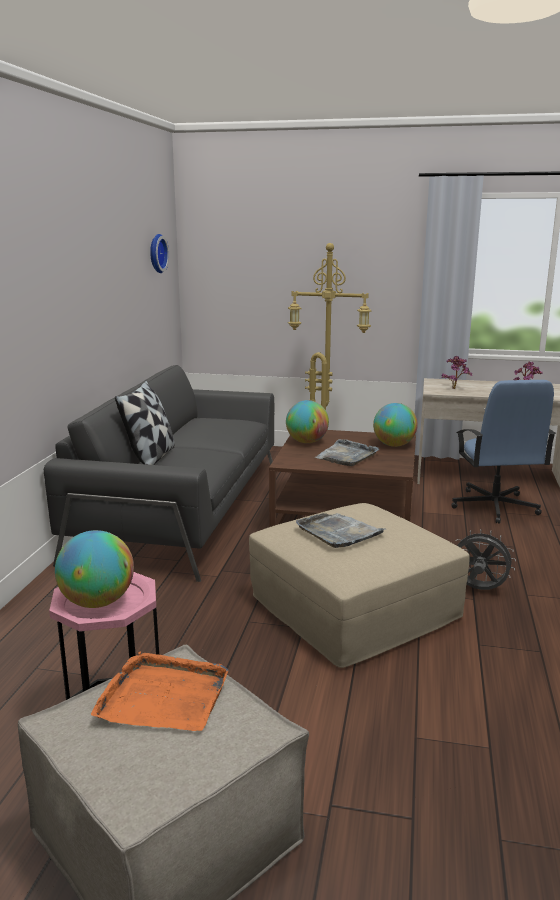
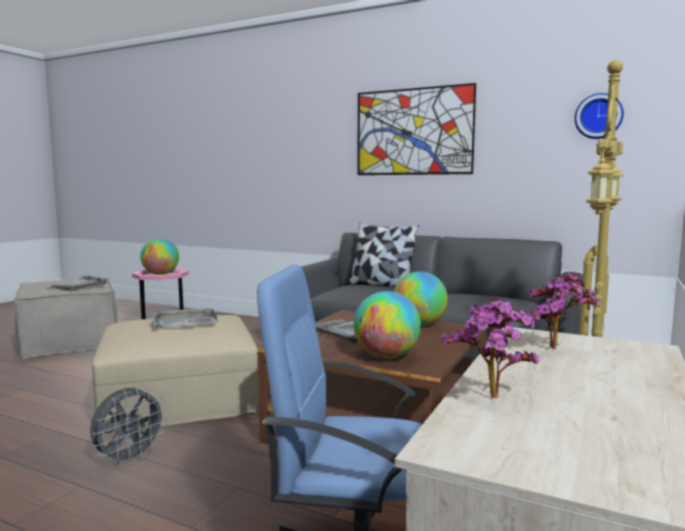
camera: 105 degrees right, 10 degrees down
(78, 271) = (413, 132): none -> picture
(163, 696) = (79, 285): orange tray -> grey tray

